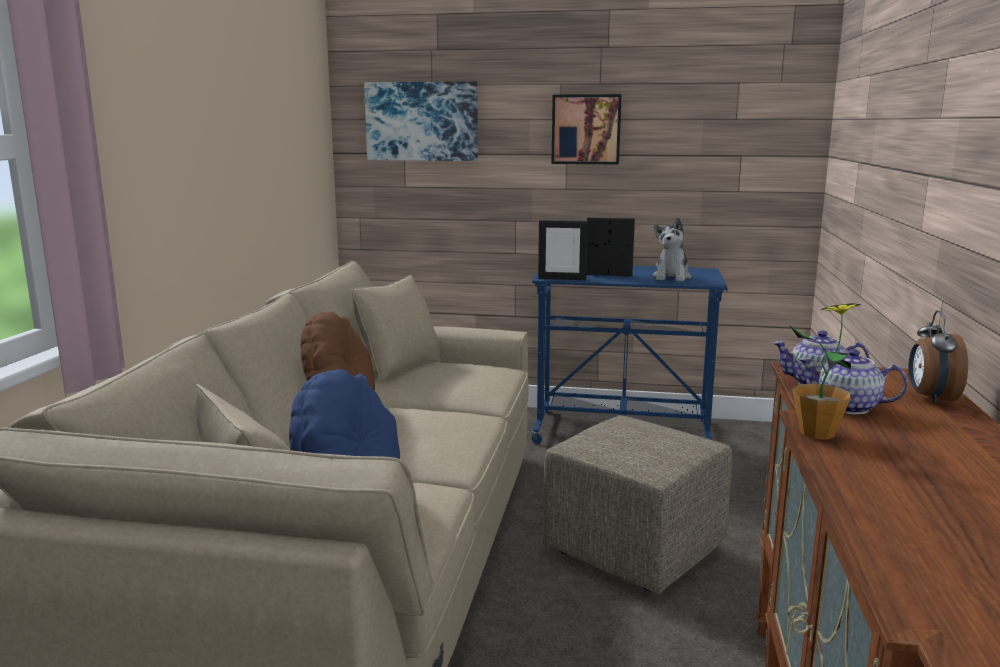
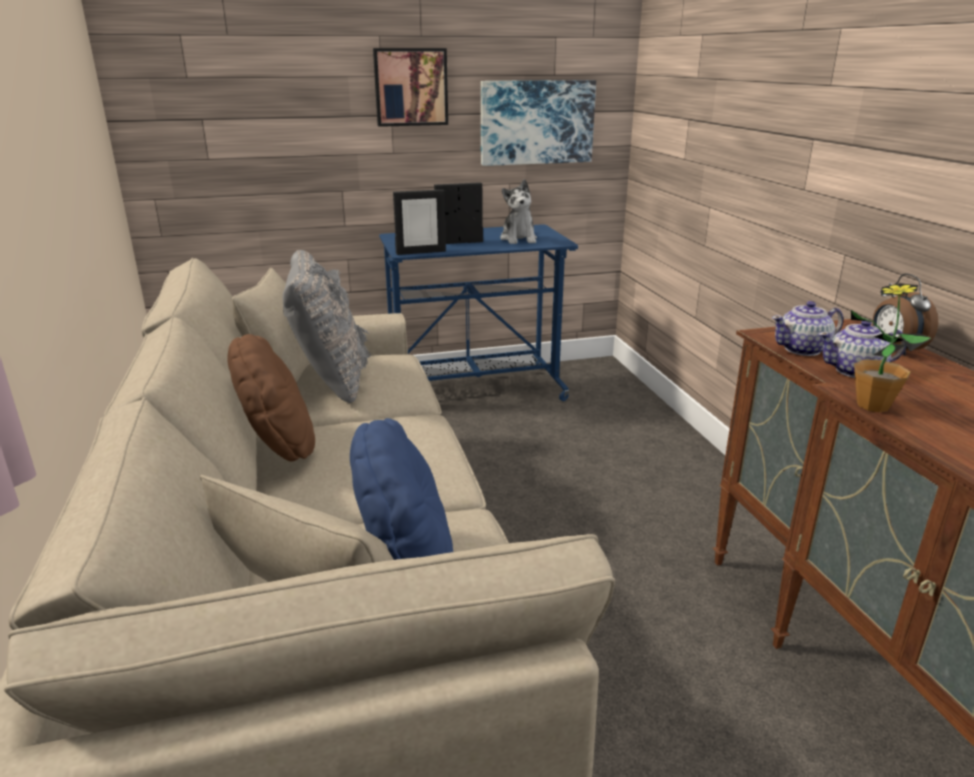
camera: 25 degrees left, 10 degrees up
(422, 121) = (221, 80): picture -> picture (536, 122)
(431, 375) = (333, 379): none -> grey pillow
(637, 550) = (571, 510): beige ottoman -> none

